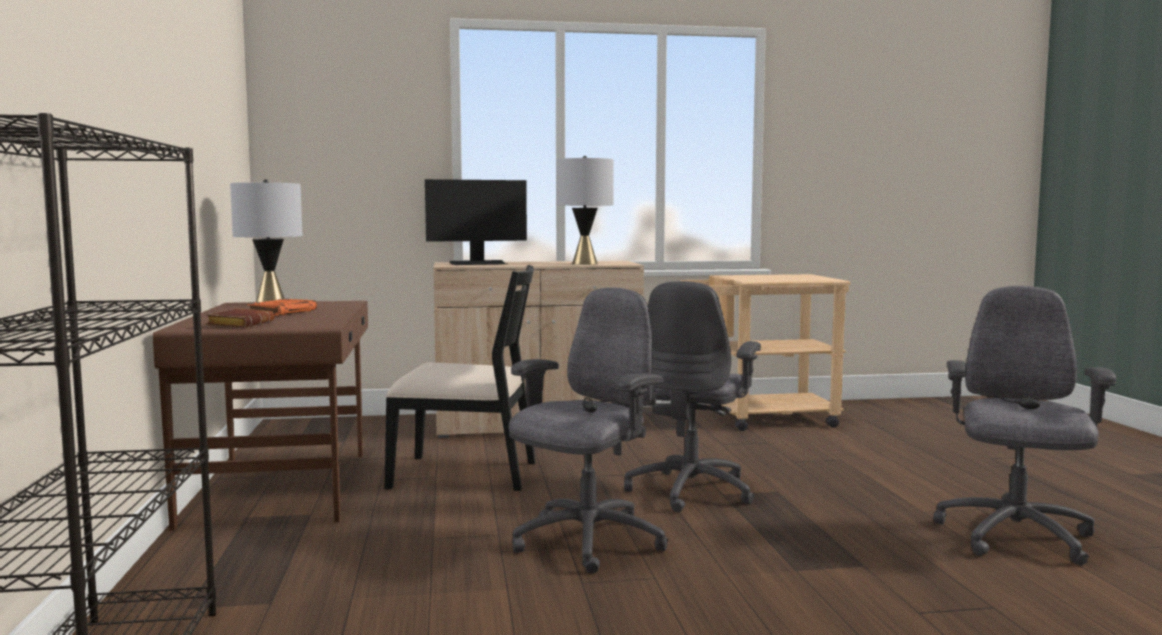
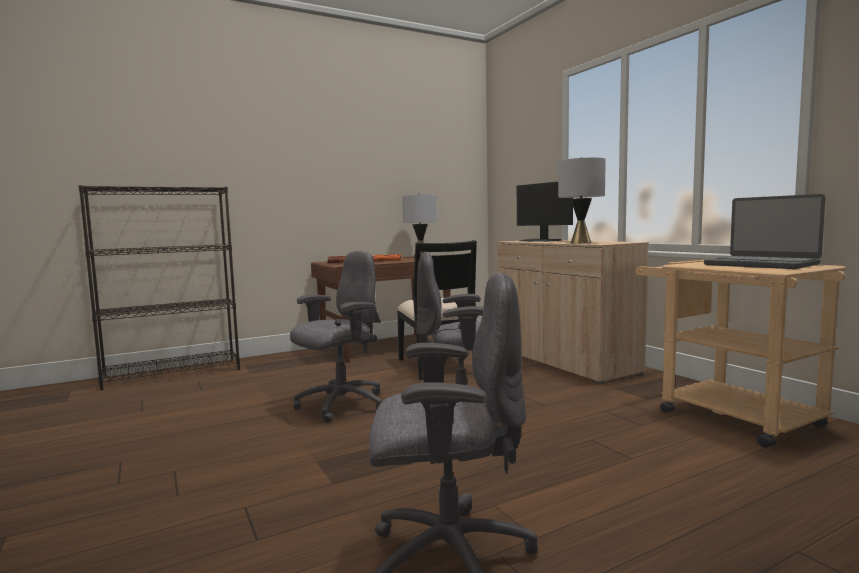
camera: 70 degrees right, 0 degrees up
(586, 542) = (341, 405): grey office chair -> grey office chair turned 60 degrees counterclockwise
(780, 276) = (761, 264): none -> laptop

